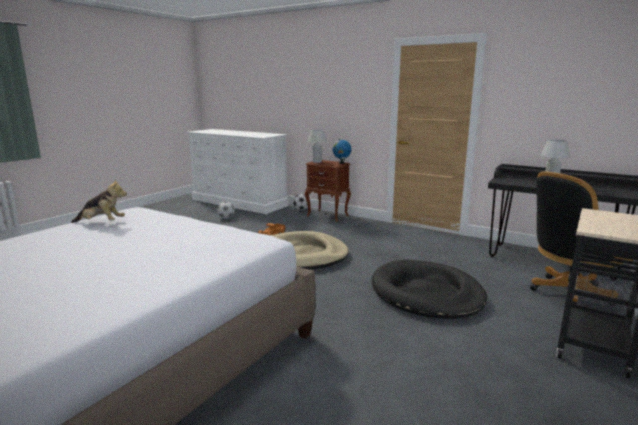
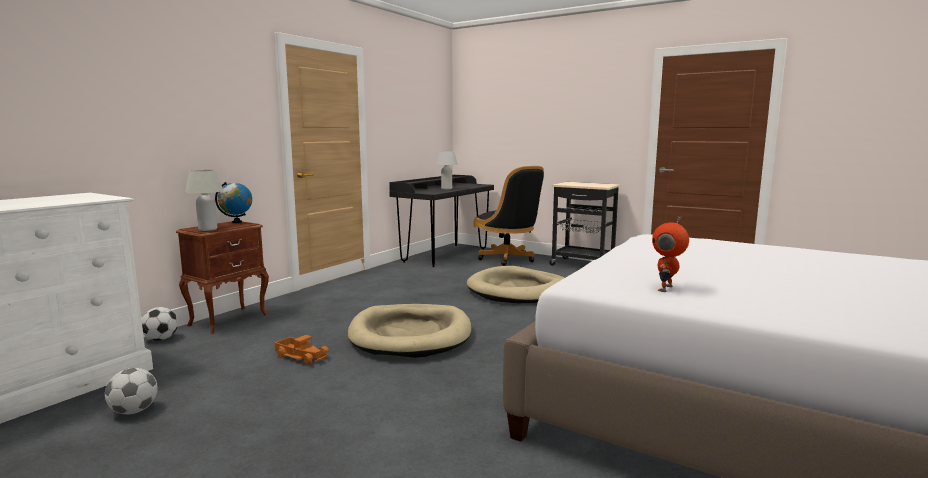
camera: 90 degrees left, 5 degrees down
(101, 223) = (667, 289): plush toy -> toy robot
(426, 293) = (518, 290): black dog bed -> beige dog bed

